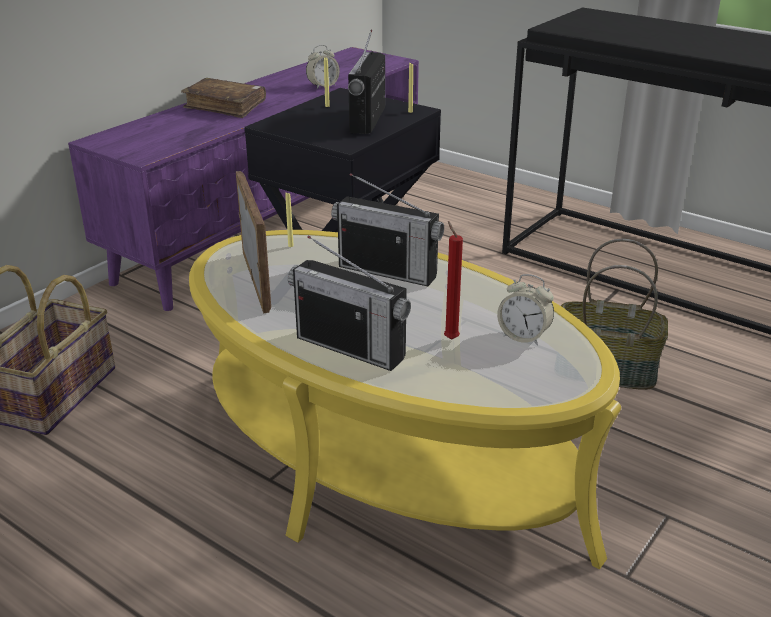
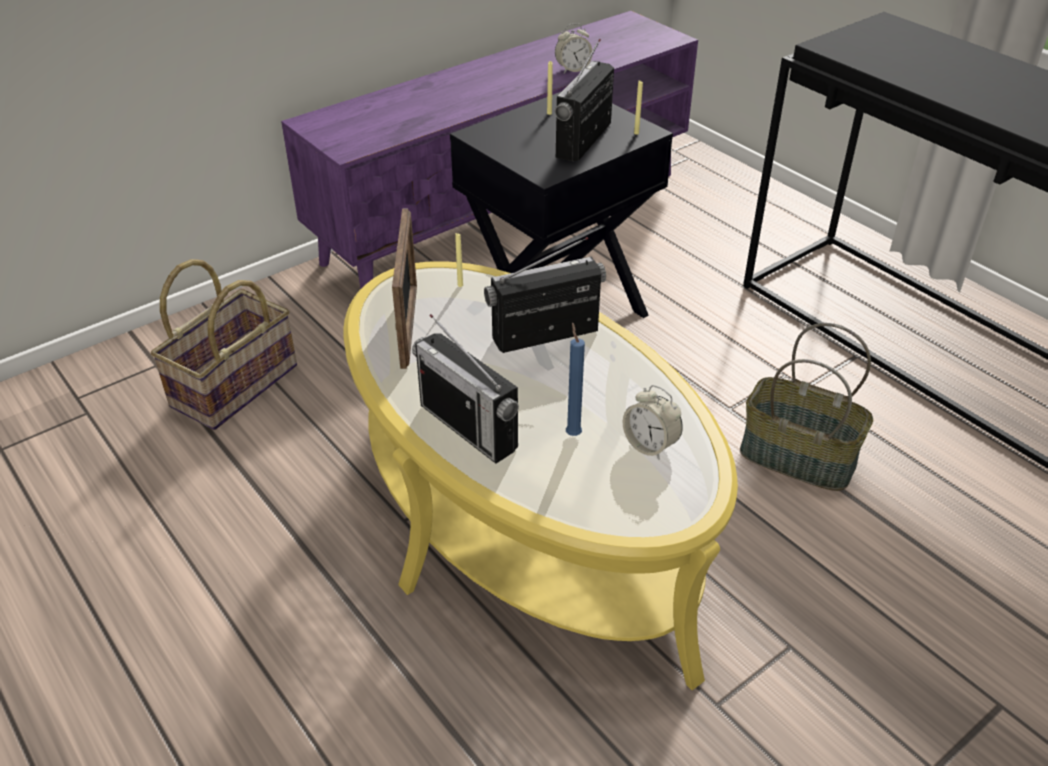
camera: 15 degrees right, 10 degrees up
(225, 106) = (456, 88): brown book -> none
(388, 271) = (545, 335): radio -> radio turned 120 degrees clockwise
(450, 338) = (572, 433): red candle -> blue candle

